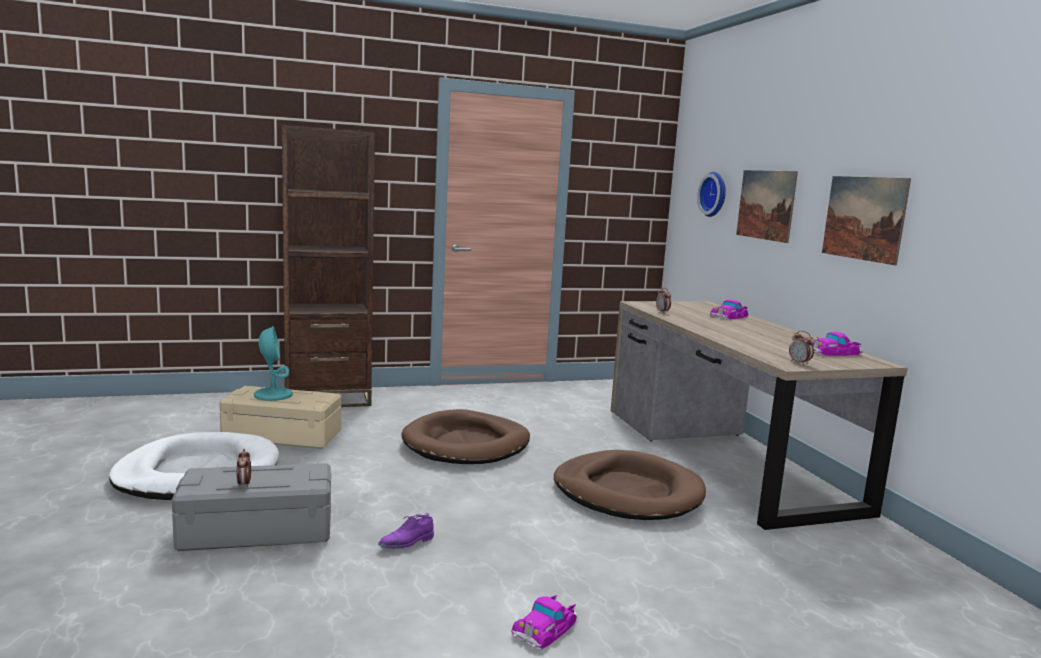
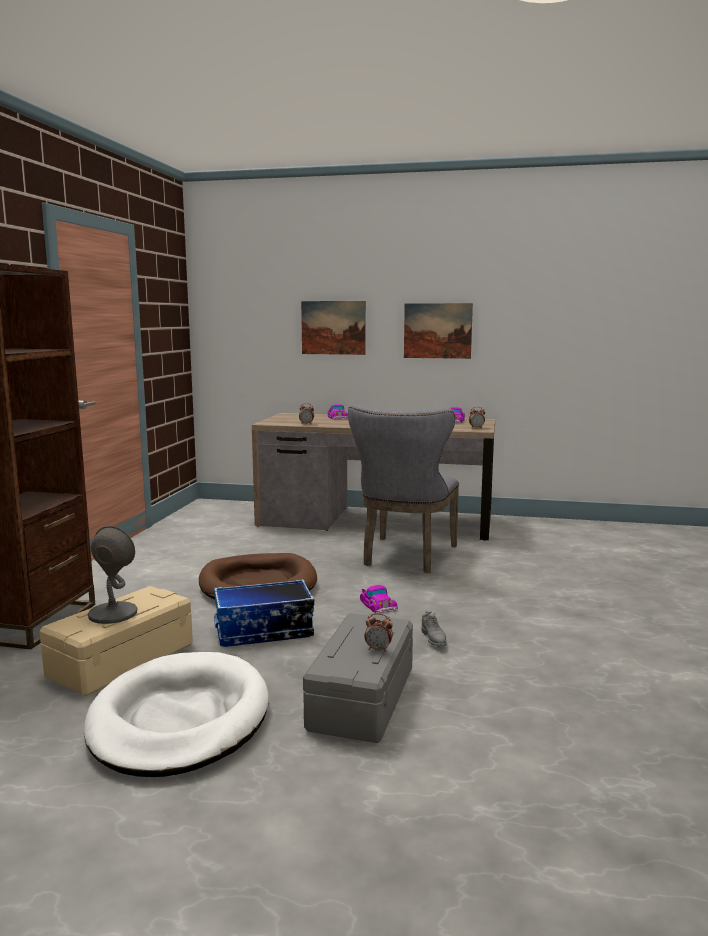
camera: 60 degrees left, 0 degrees up
(273, 395) = (112, 614): turquoise table lamp -> grey table lamp
(365, 467) = (263, 632): none -> storage box
(407, 543) = (434, 639): purple shoe -> grey shoe
(545, 627) = (573, 619): toy car -> toy car (377, 604)
(627, 492) = (406, 557): brown dog bed -> grey chair
(715, 194) = (263, 322): wall clock -> none

